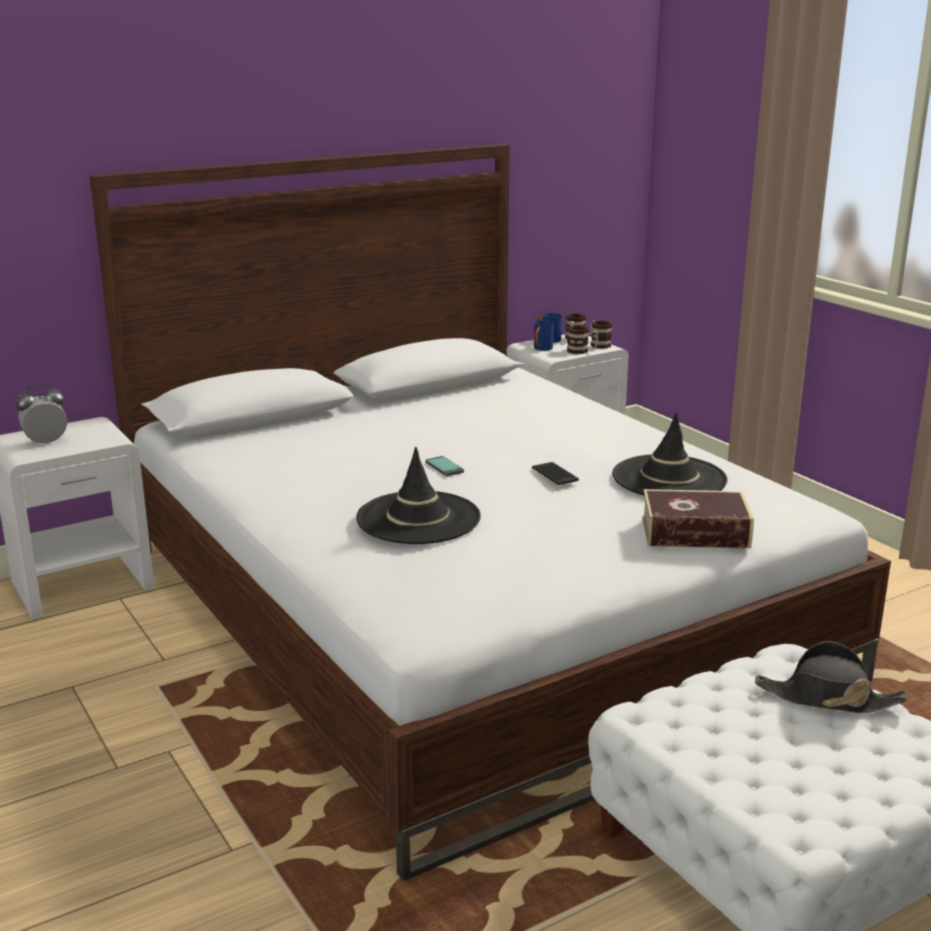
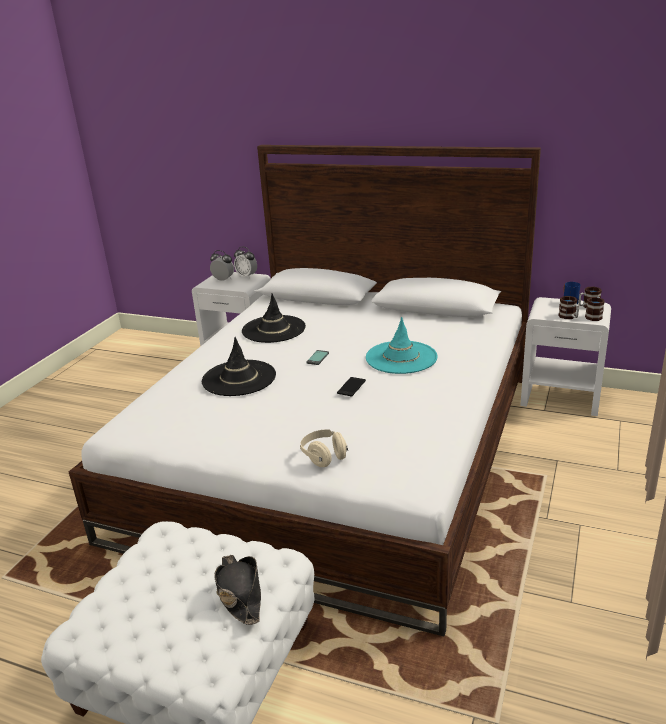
camera: 55 degrees right, 5 degrees up
(75, 427) = (247, 276): none -> alarm clock
(527, 434) = (401, 357): none -> turquoise hat
(541, 349) = (547, 307): blue mug -> none
(669, 478) = (398, 420): black hat -> black hat (273, 329)
(695, 532) = (324, 456): book -> beige headphones

